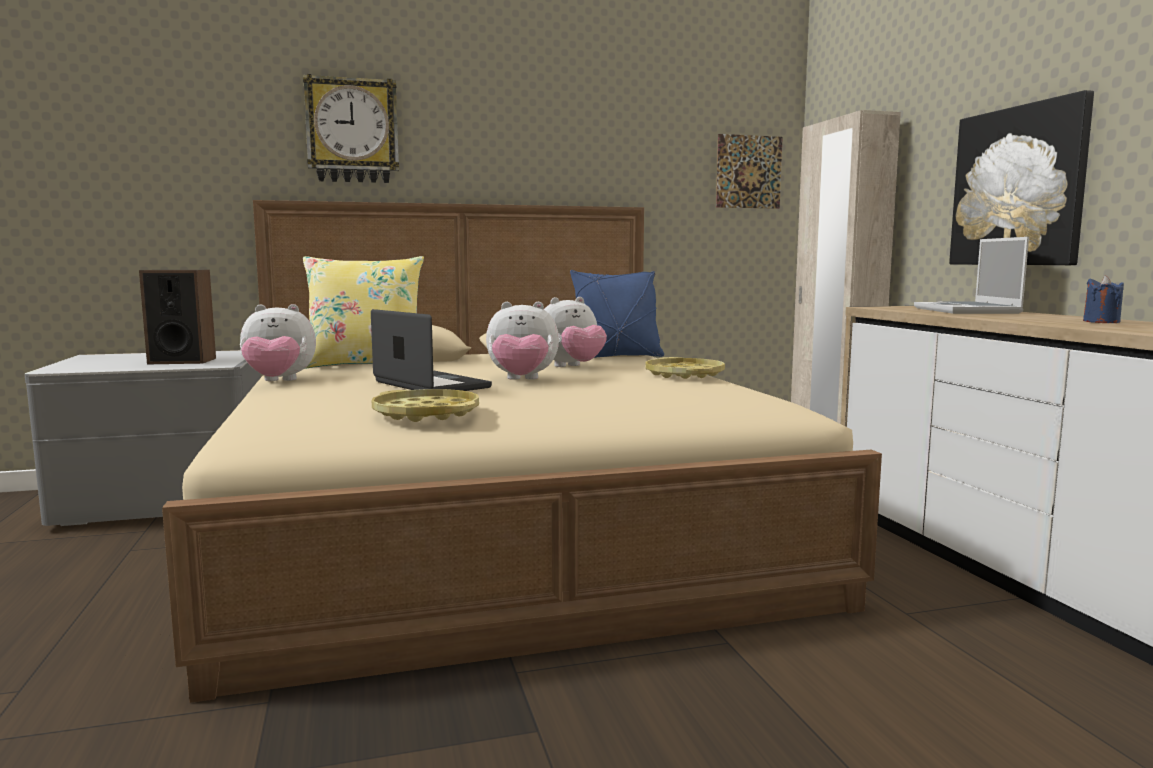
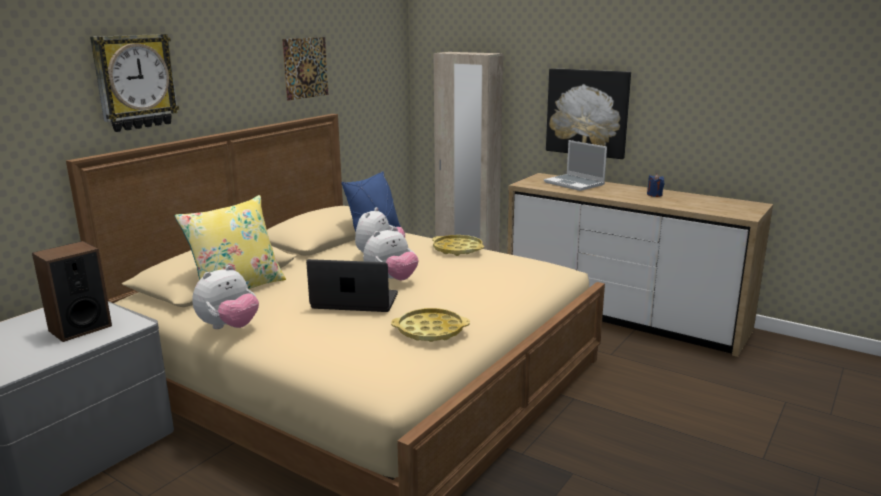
camera: 40 degrees left, 10 degrees up
(749, 172) = (384, 76): picture -> picture (305, 68)

